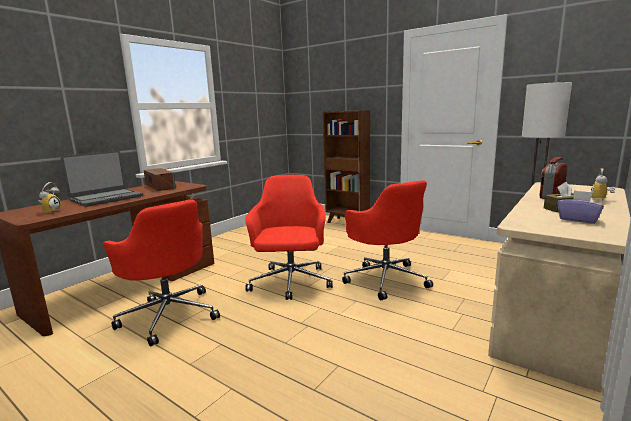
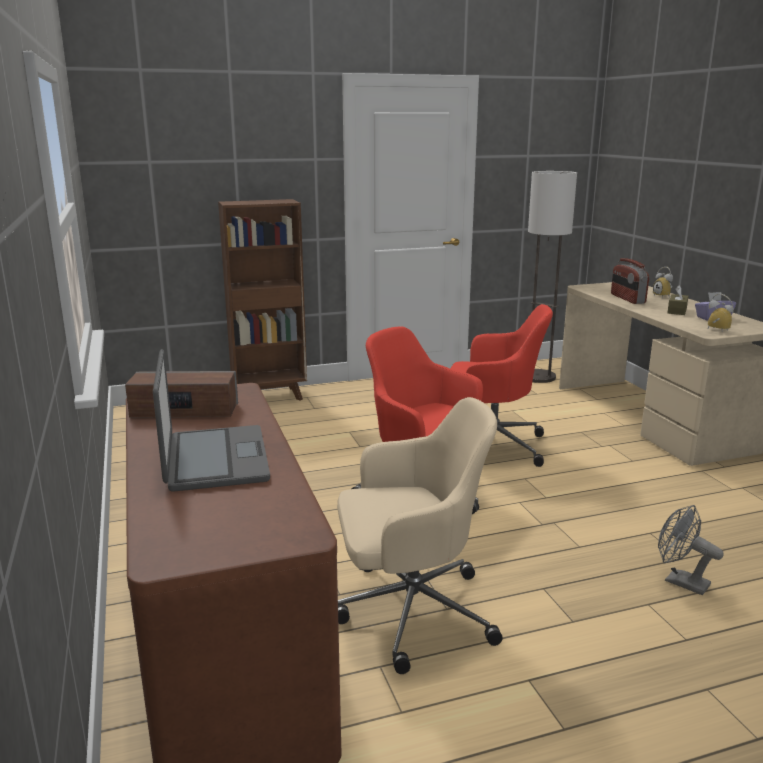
camera: 55 degrees left, 5 degrees up
(51, 211) = (254, 513): alarm clock -> alarm clock (715, 330)
(169, 315) = (410, 611): red office chair -> beige office chair
(276, 396) = (680, 581): none -> grey fan

